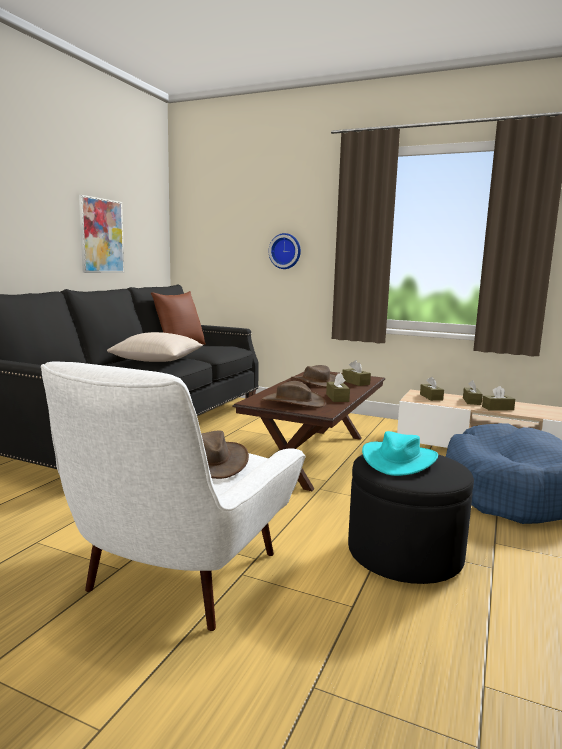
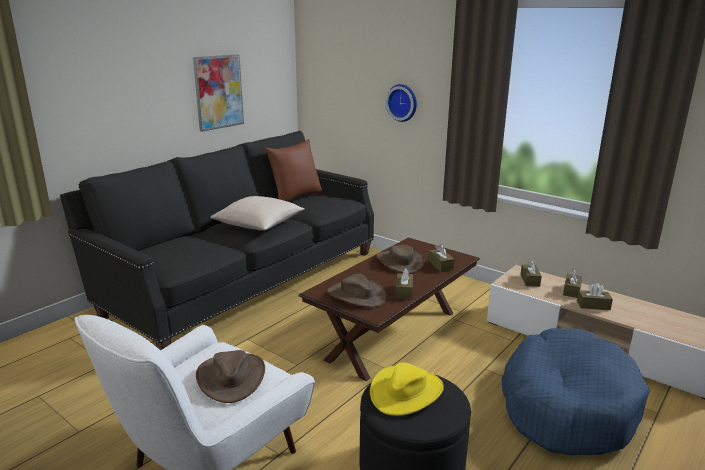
camera: 15 degrees right, 10 degrees up
(398, 460) = (406, 391): turquoise hat -> yellow hat

